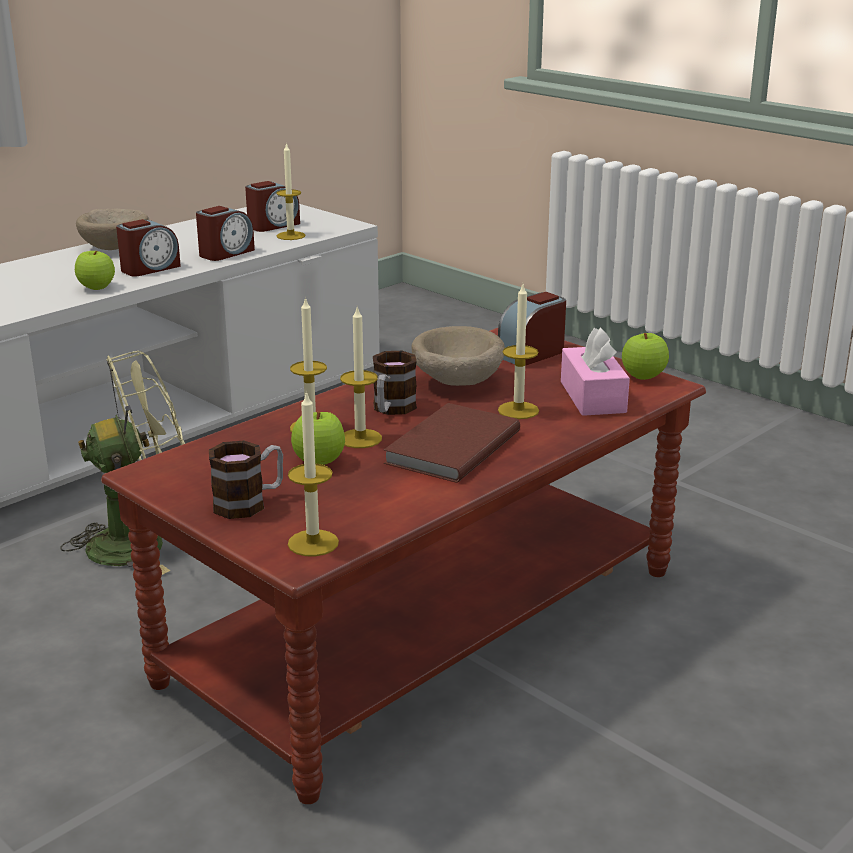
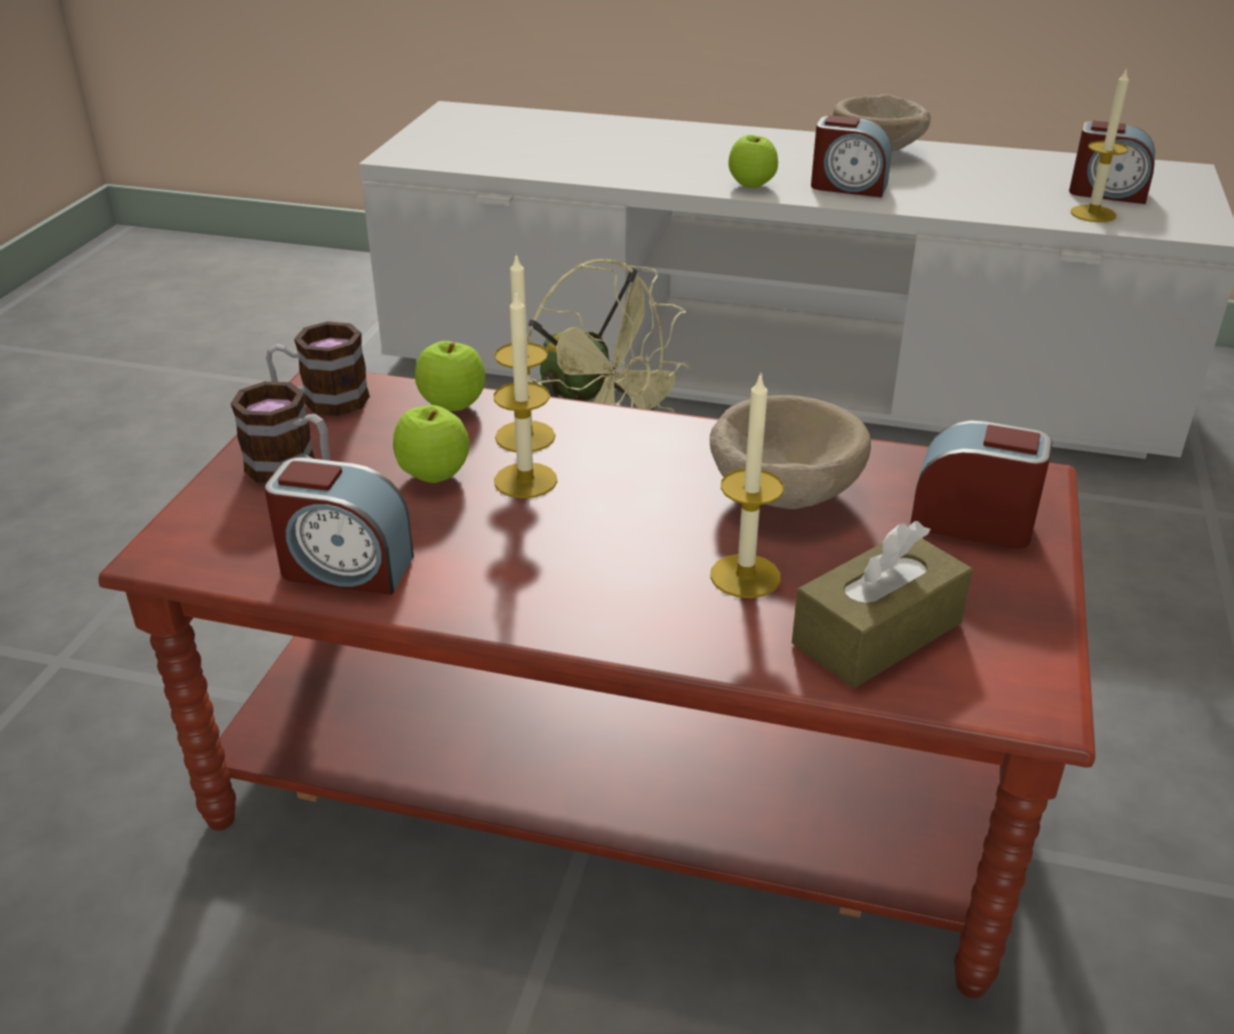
camera: 60 degrees right, 10 degrees up
(226, 253) = (965, 203): alarm clock -> alarm clock (345, 568)
(313, 543) = (213, 547): candle -> none
(391, 409) = (636, 472): mug -> mug (322, 401)
(449, 447) = (560, 557): brown book -> none
(592, 397) = (877, 633): pink tissue box -> brown tissue box
(643, 377) = (1028, 664): apple -> apple (452, 405)

